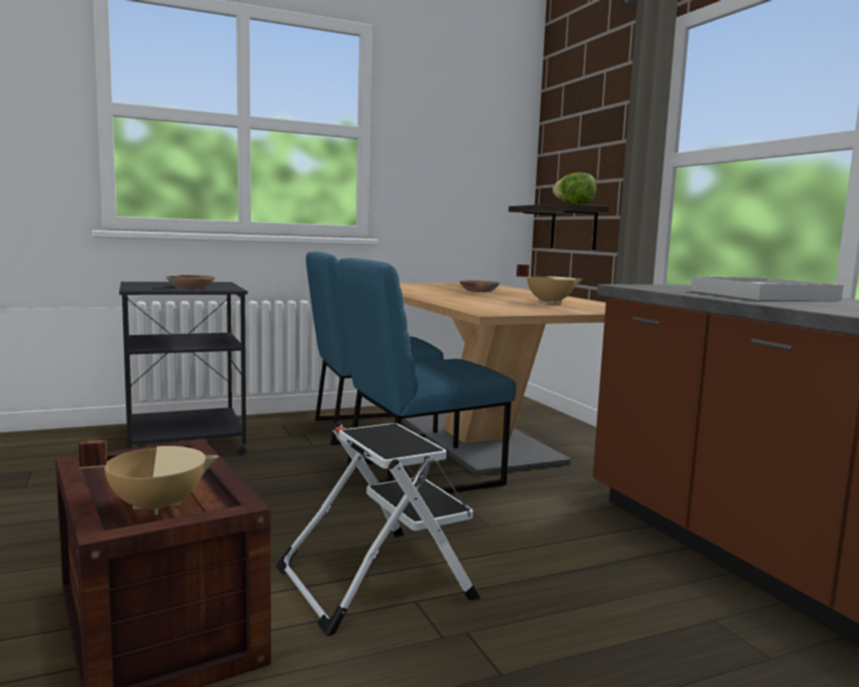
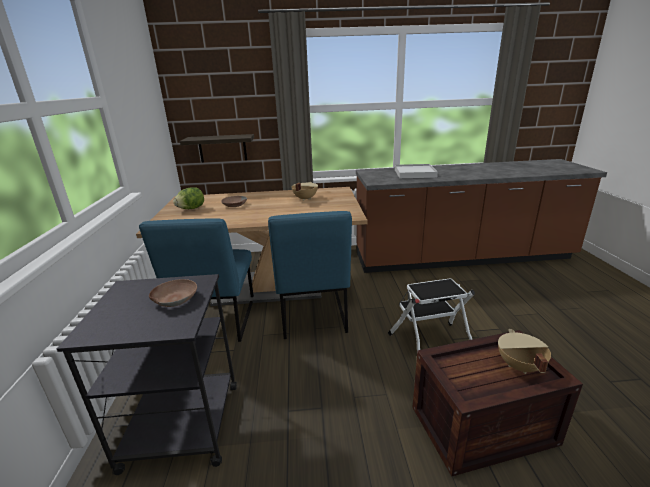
camera: 70 degrees left, 15 degrees up
(574, 204) = (239, 136): lettuce -> lettuce (191, 209)

